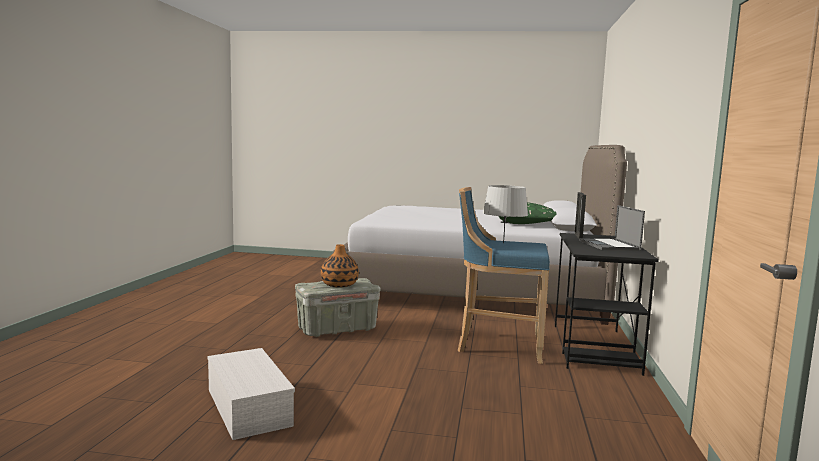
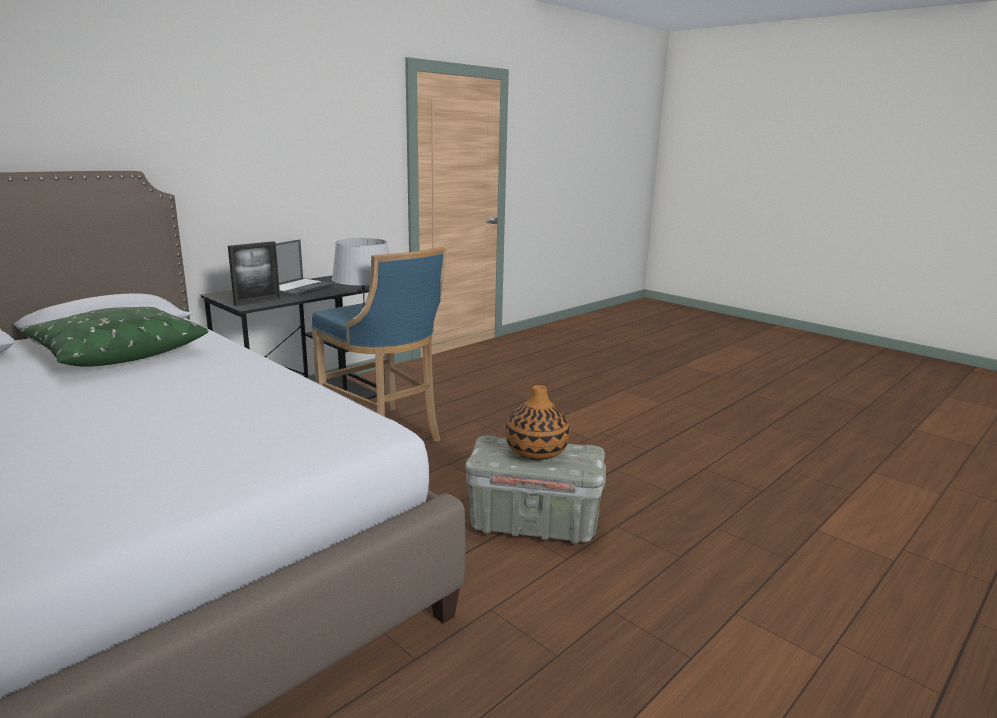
camera: 145 degrees left, 10 degrees up
(246, 406) = (698, 443): white storage box -> none

